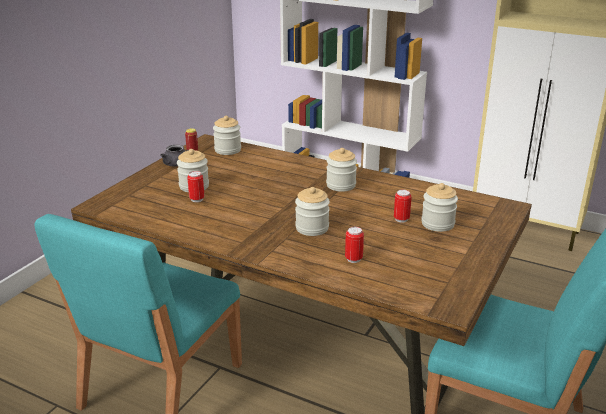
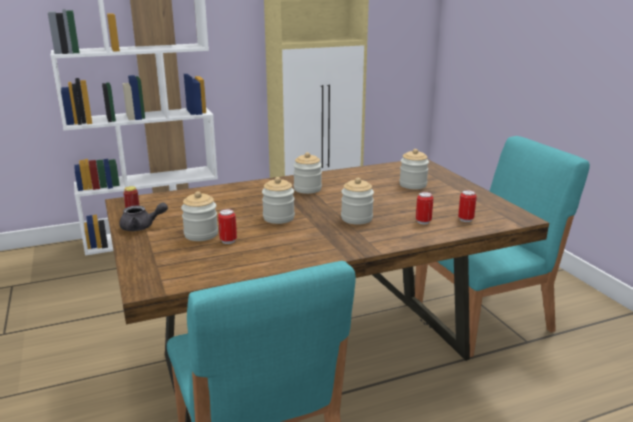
camera: 50 degrees left, 5 degrees down
(227, 150) = (161, 201): jar -> jar (278, 218)
(401, 219) = (390, 191): can -> can (465, 219)

